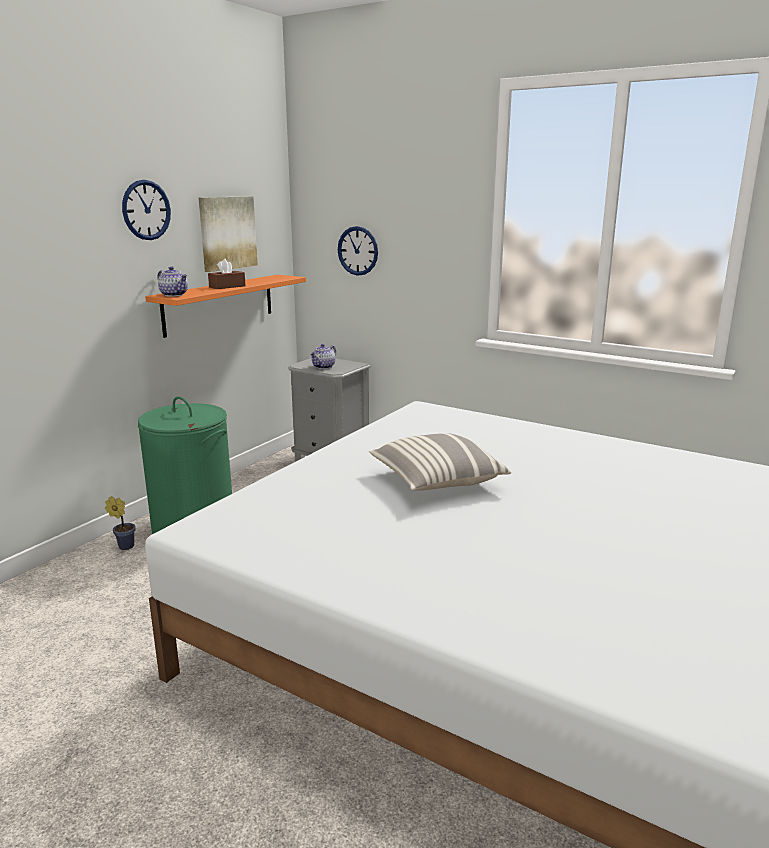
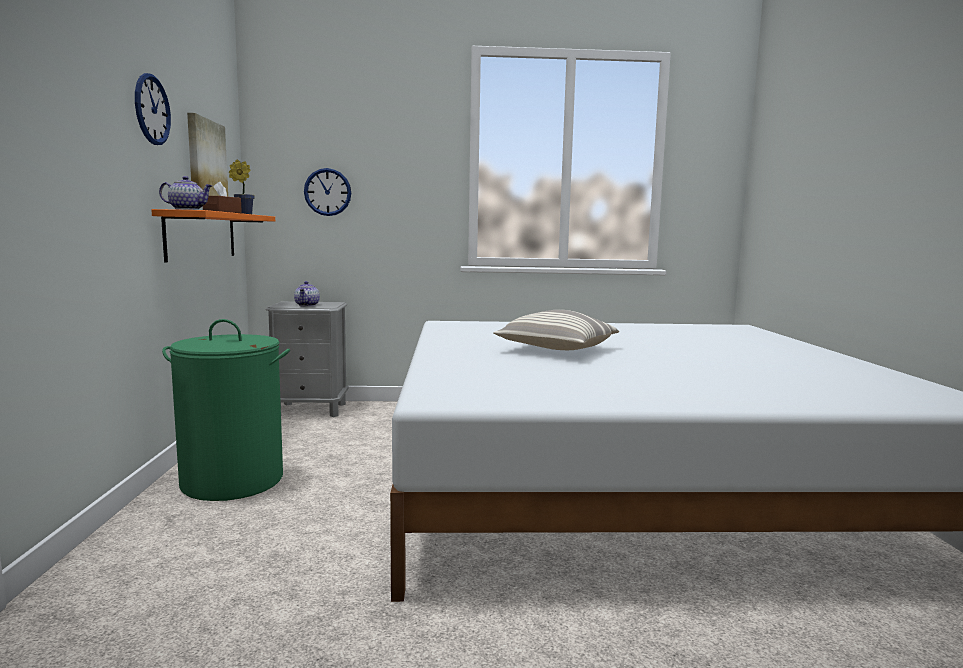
camera: 35 degrees left, 10 degrees down
(124, 546) = (165, 515): potted plant -> potted plant (242, 214)

